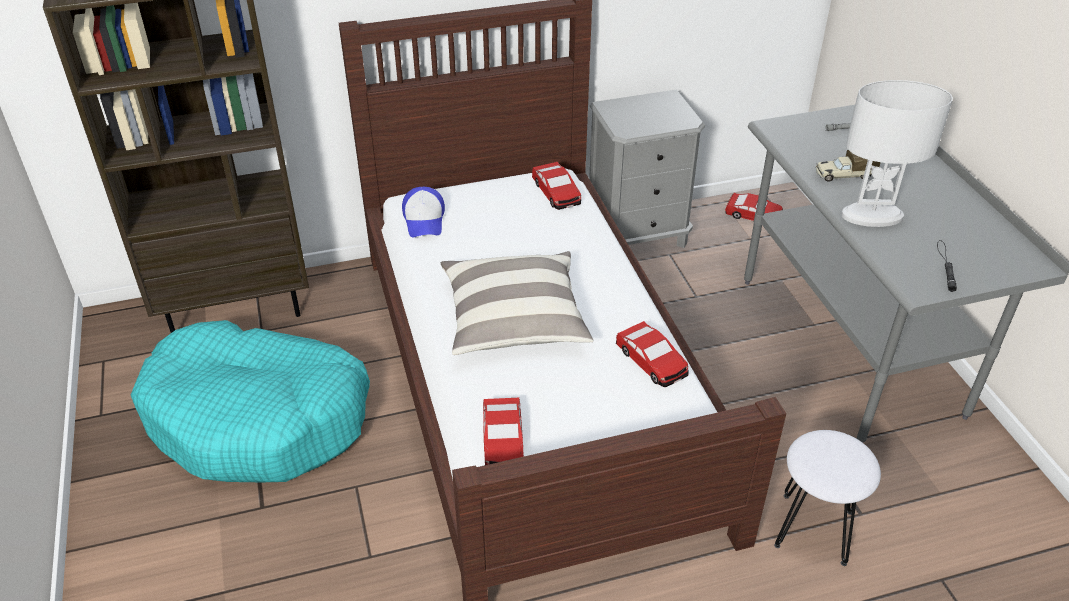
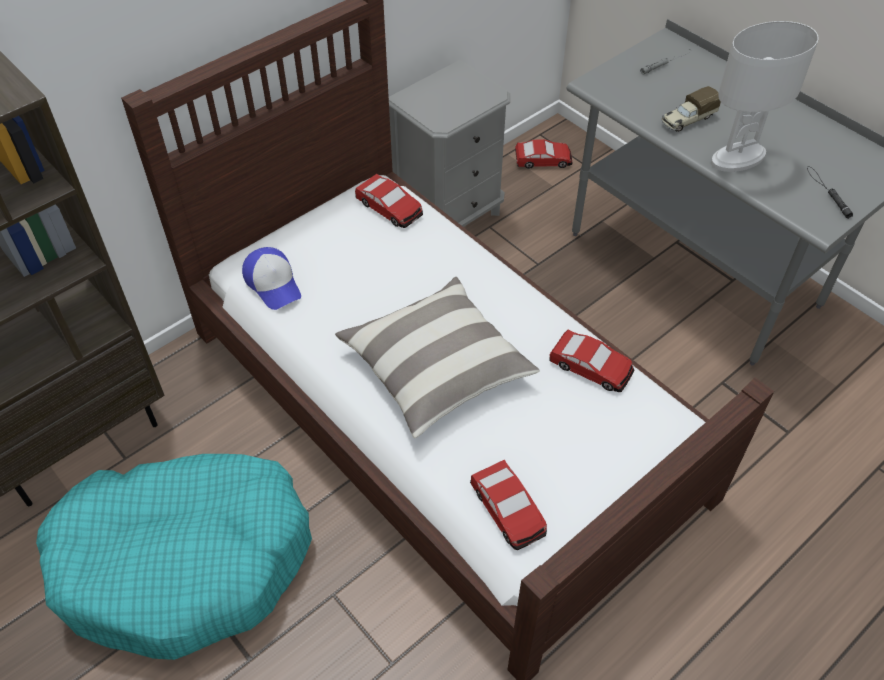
camera: 25 degrees left, 10 degrees up
(814, 529) = (760, 463): white stool -> none

